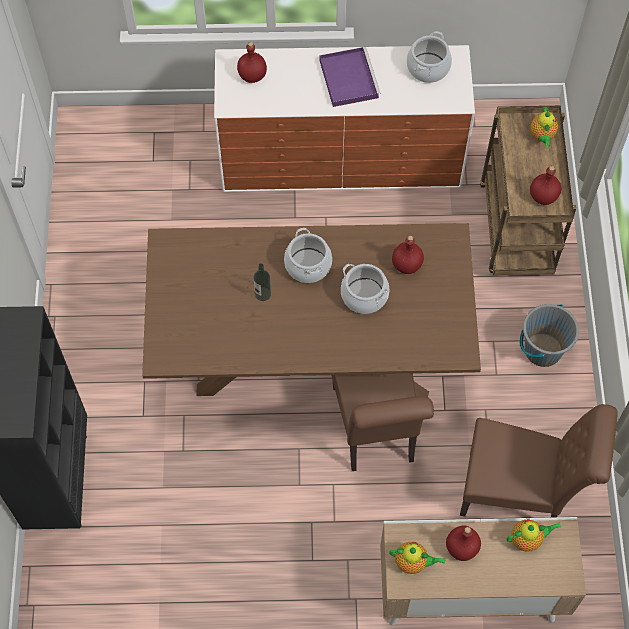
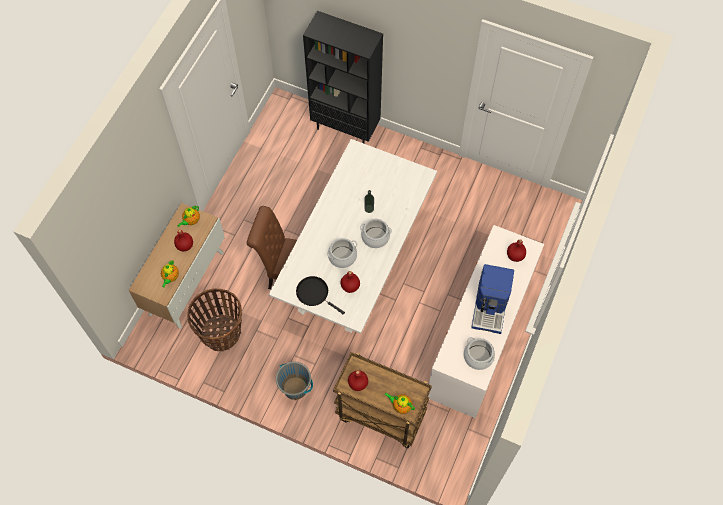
camera: 115 degrees right, 0 degrees up
(310, 356) = (355, 265): brown dining table -> white dining table
(348, 78) = (490, 307): purple tray -> coffee machine
(444, 306) = (314, 293): none -> black frying pan
(520, 493) = (221, 332): brown chair -> basket

